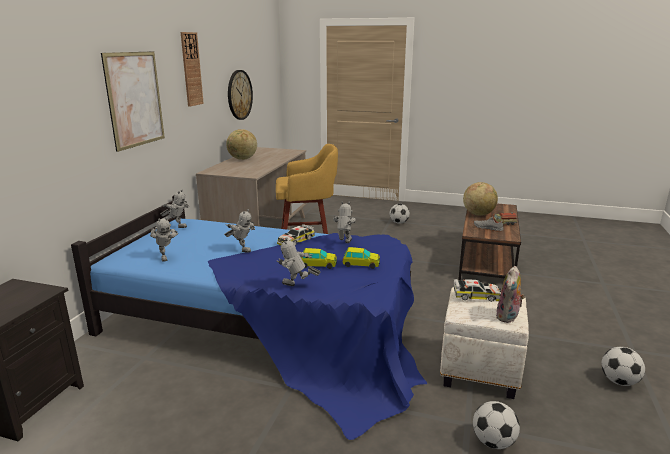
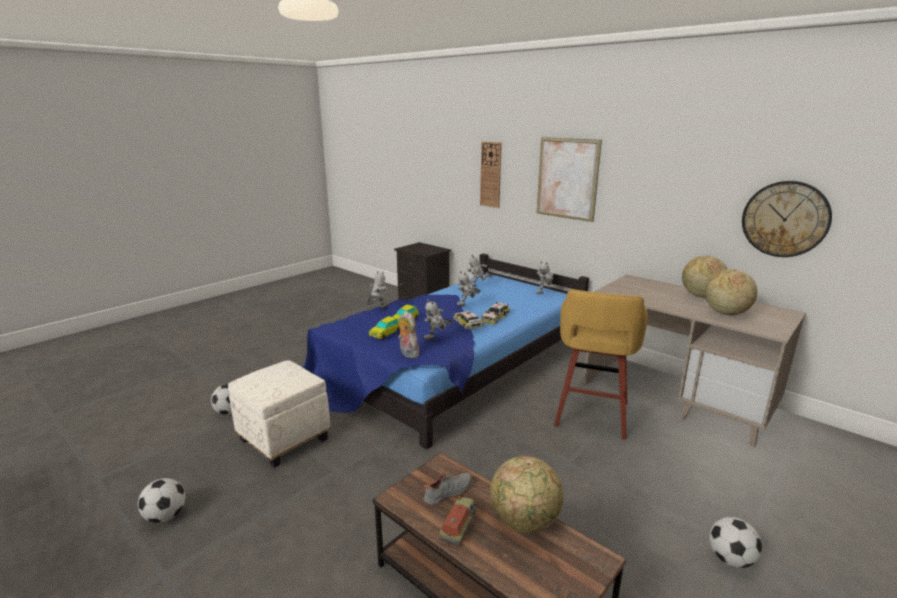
camera: 115 degrees right, 0 degrees up
(191, 69) = (662, 164): wall clock -> wall clock (491, 174)
(273, 156) = (725, 313): none -> globe
(344, 244) = (437, 338): toy robot -> toy robot turned 105 degrees clockwise
(476, 296) = (292, 379): toy car -> toy car (495, 317)
(508, 317) = (250, 379): plush toy -> plush toy (407, 353)

